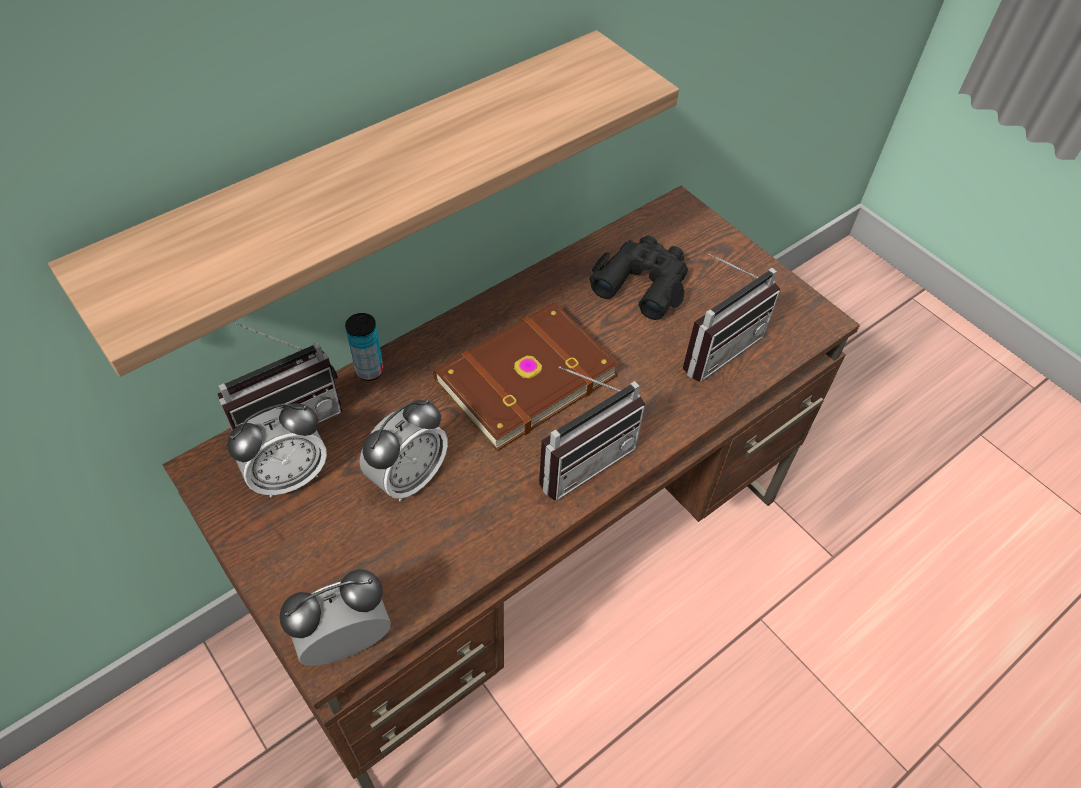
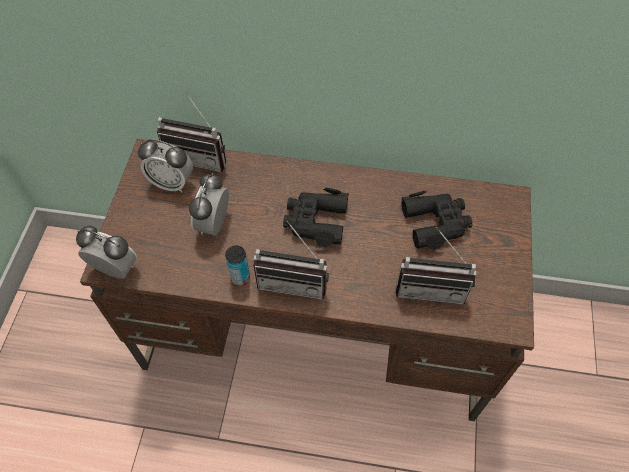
camera: 50 degrees right, 5 degrees up
(367, 184) = (281, 64): shelf -> none
(369, 371) = (254, 162): can -> can (240, 278)
(408, 477) = (214, 224): alarm clock -> alarm clock turned 105 degrees clockwise
(523, 377) = (316, 221): brown book -> black binoculars

